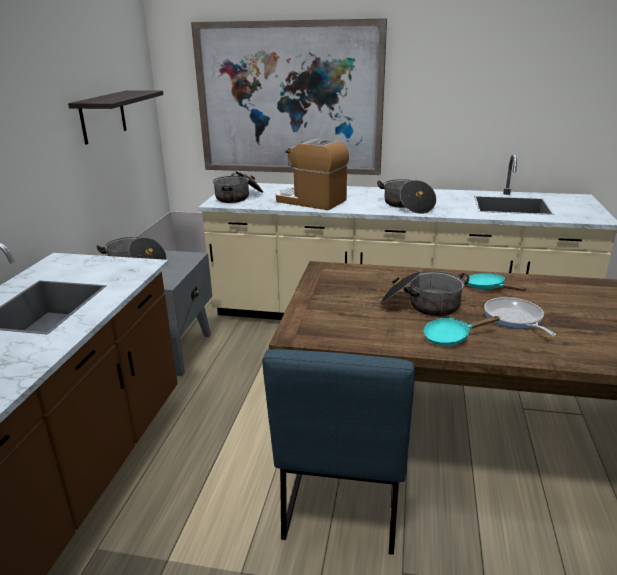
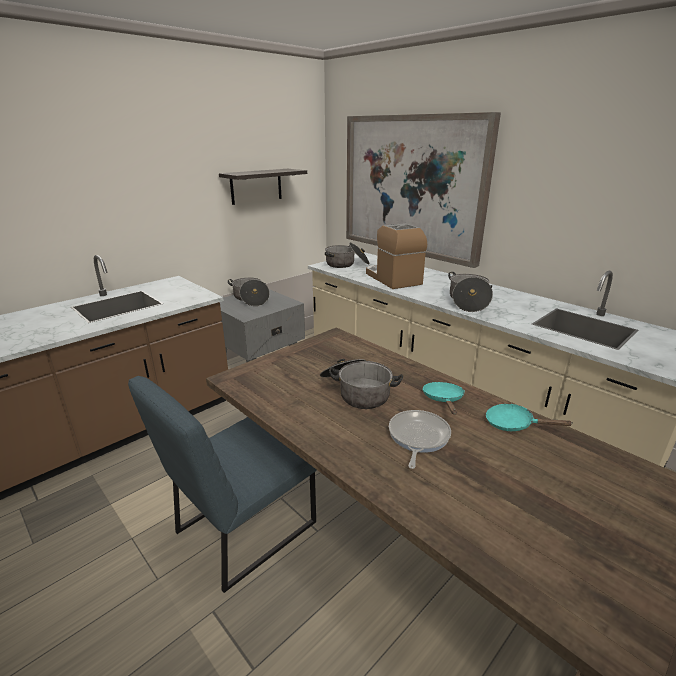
camera: 35 degrees right, 0 degrees up
(451, 337) = (332, 428): turquoise frying pan -> turquoise frying pan (513, 424)

